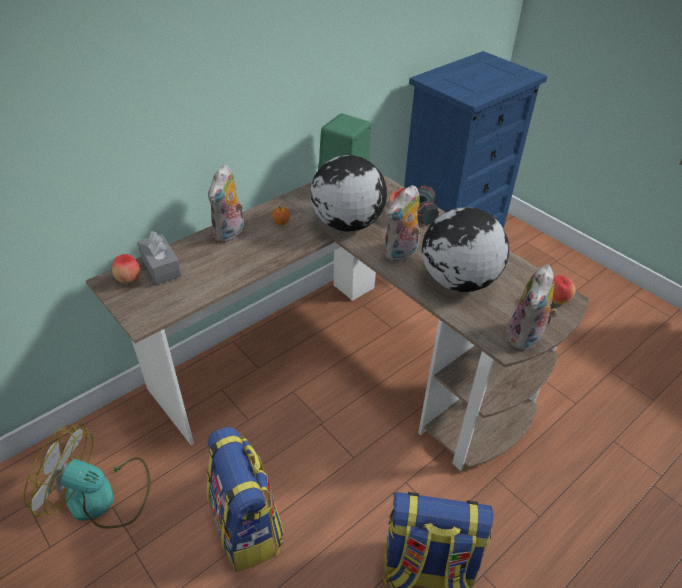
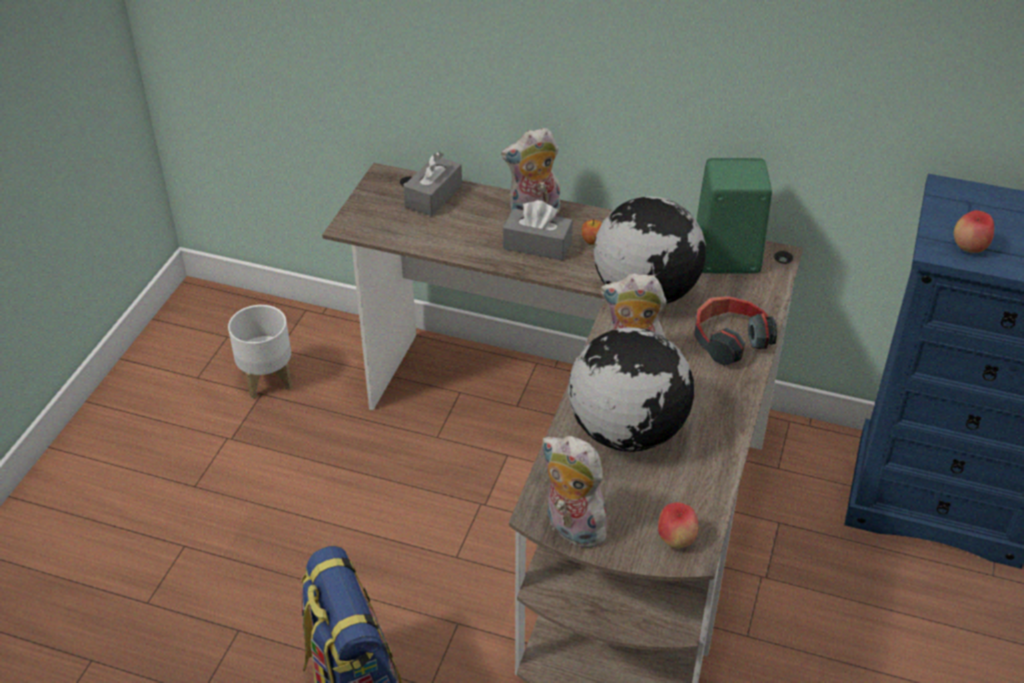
camera: 60 degrees right, 0 degrees up
(102, 497) = (266, 380): fan -> white planter
(129, 280) = (396, 187): apple -> apple (969, 248)
(248, 527) = (305, 507): backpack -> none
(261, 244) = (537, 245): none -> grey tissue box
(526, 338) = (571, 528): plush toy -> plush toy turned 45 degrees clockwise

